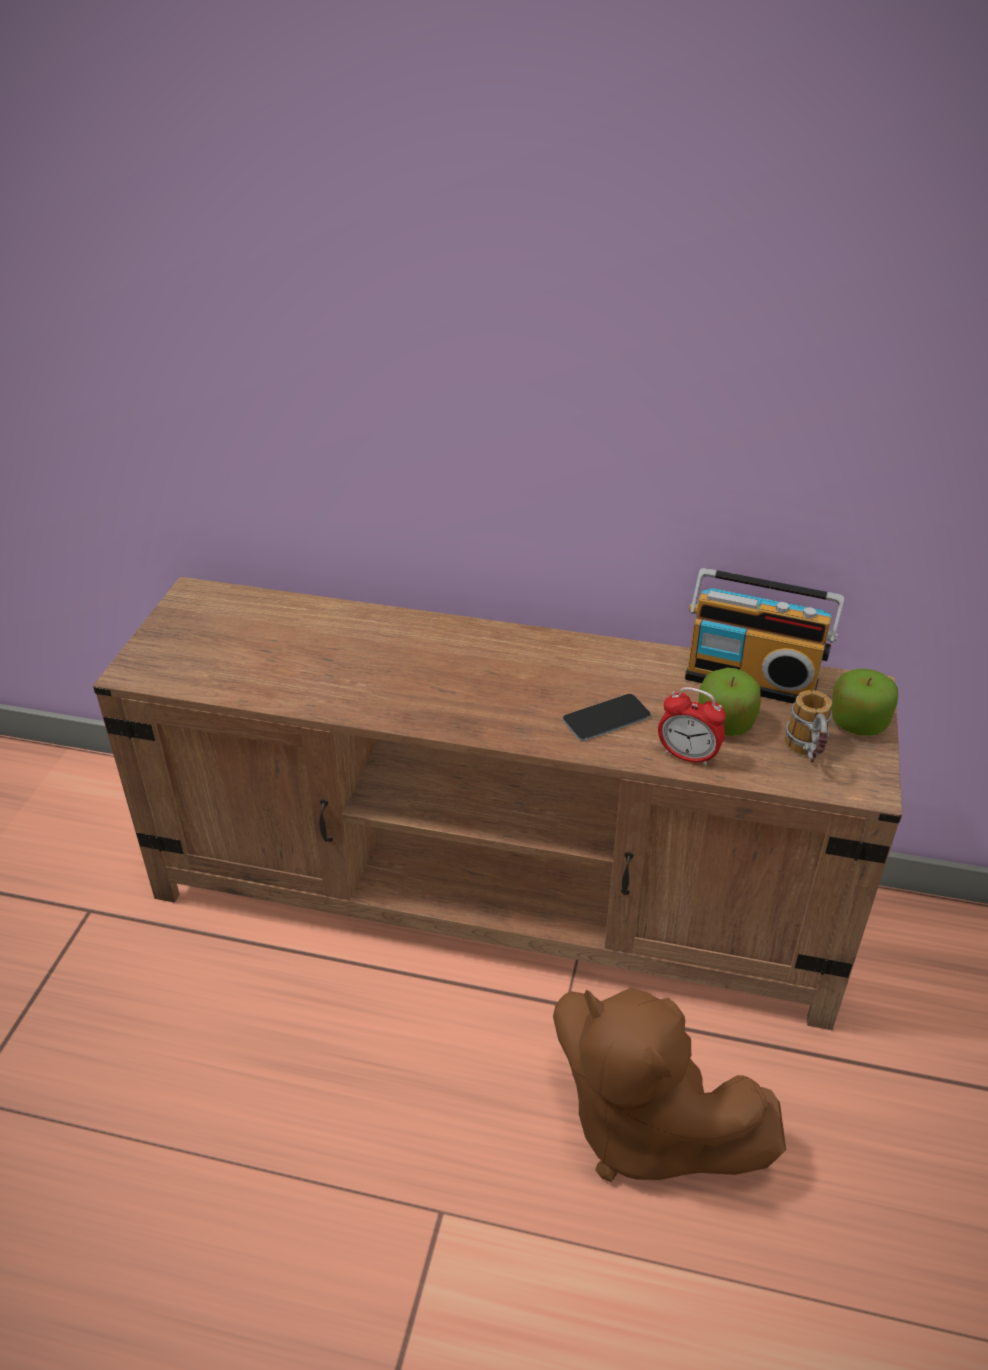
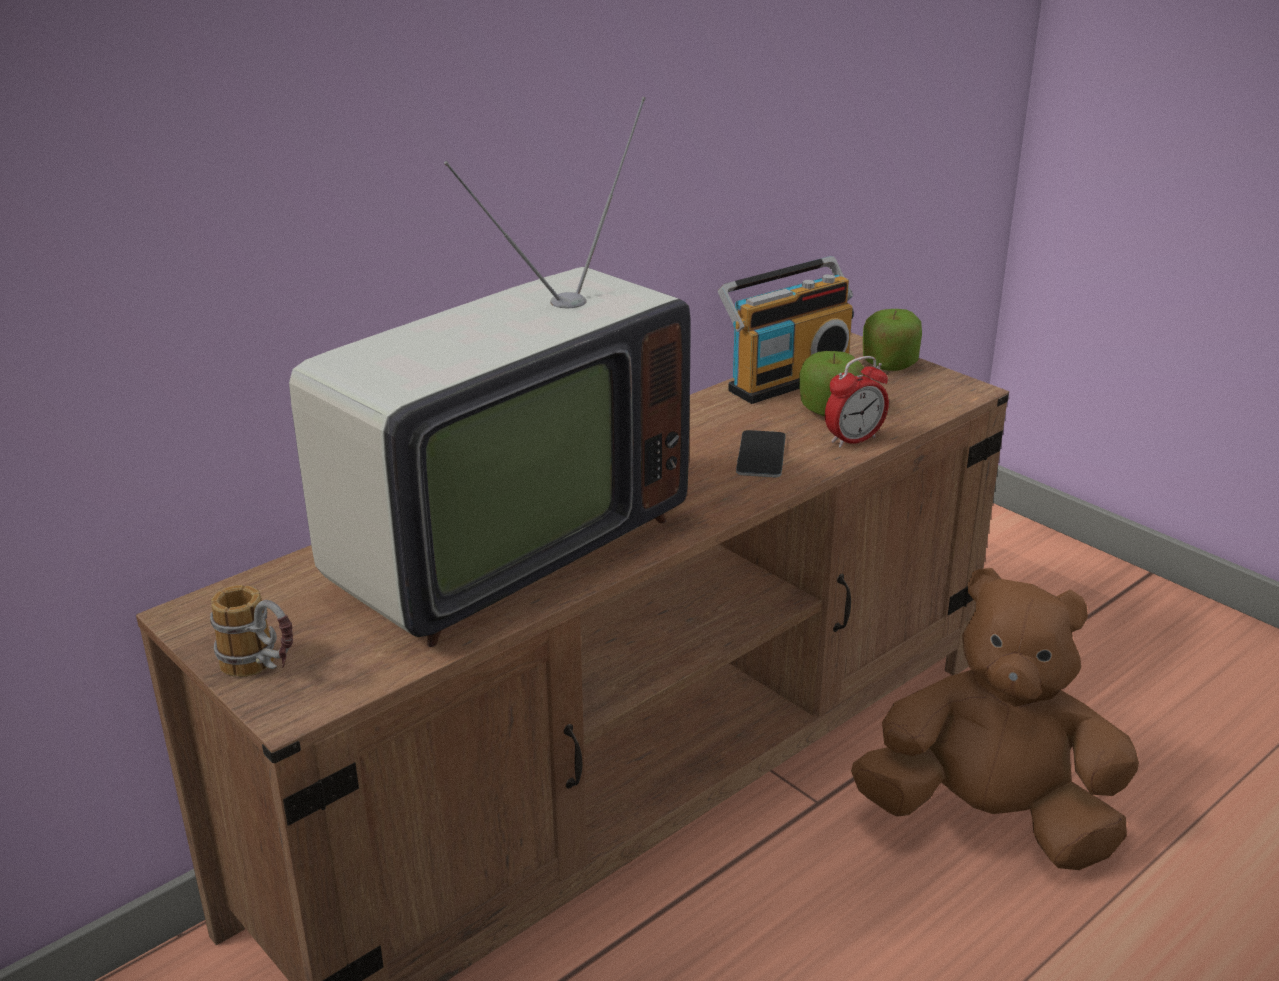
camera: 55 degrees left, 10 degrees down
(354, 661) = (495, 550): none -> television
(644, 1126) = (989, 819): brown plush toy -> brown plush toy turned 150 degrees counterclockwise
(807, 755) = (907, 396): mug -> mug (263, 671)

